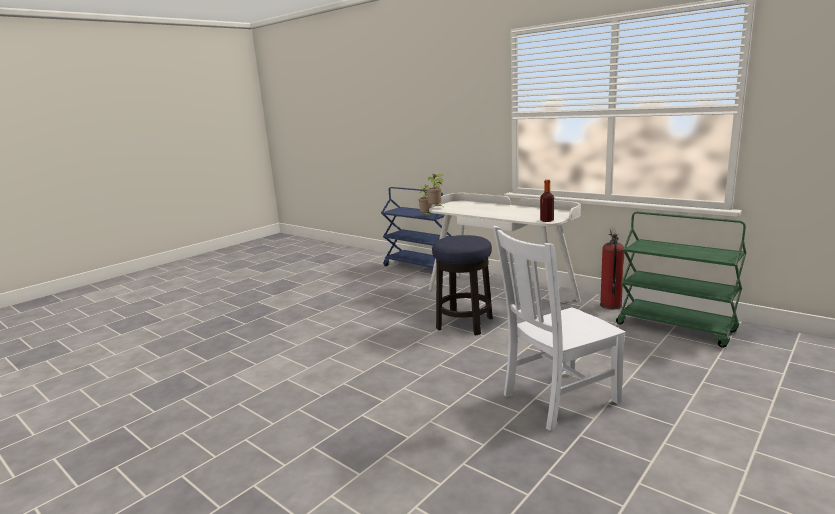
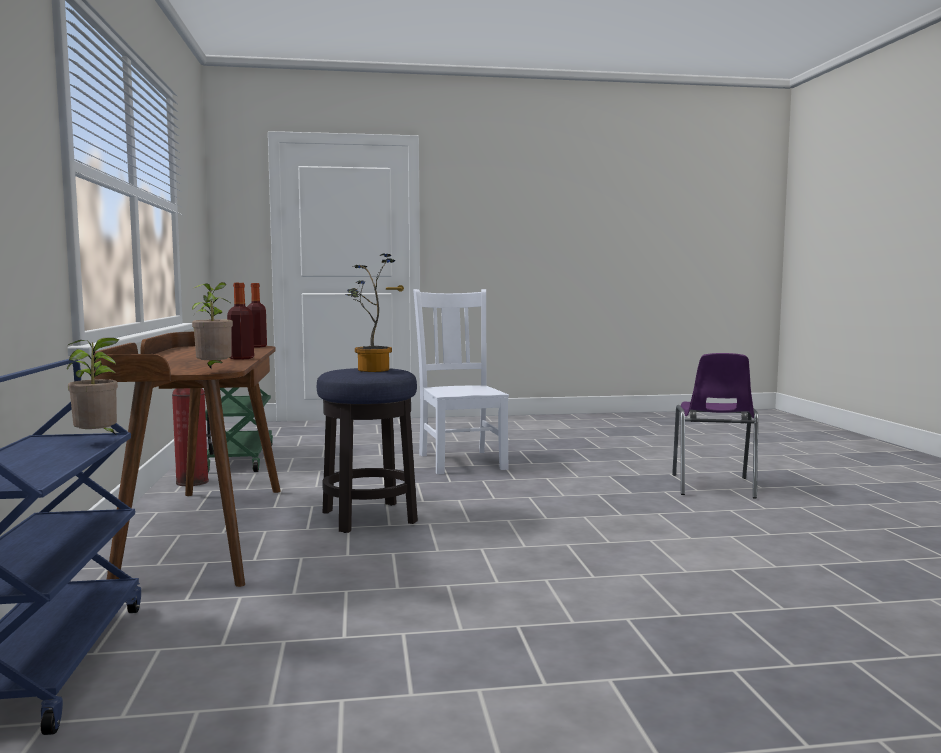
camera: 140 degrees left, 10 degrees down
(301, 460) = (713, 487): none -> purple chair
(458, 240) = (370, 370): none -> potted plant
(479, 213) = (241, 358): none -> bottle
(501, 294) = (206, 532): white desk -> brown desk
(557, 399) = (461, 461): white chair -> white chair turned 120 degrees counterclockwise

